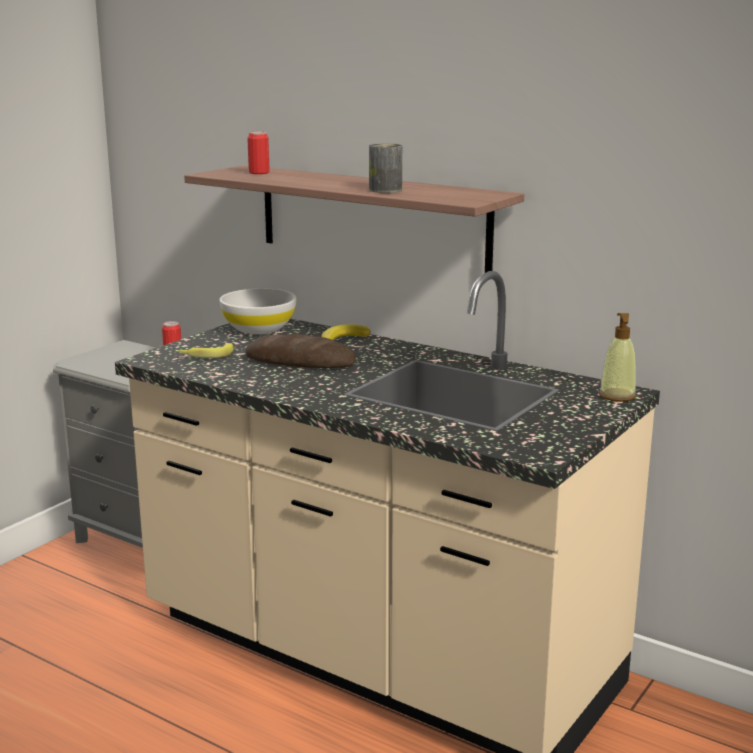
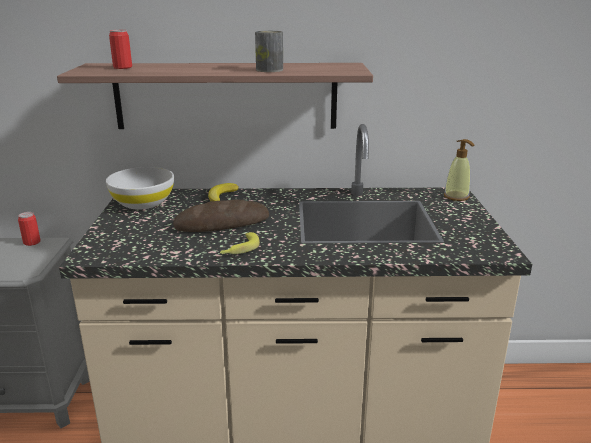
camera: 35 degrees left, 5 degrees up
(206, 355) = (137, 238): banana -> banana (239, 249)

